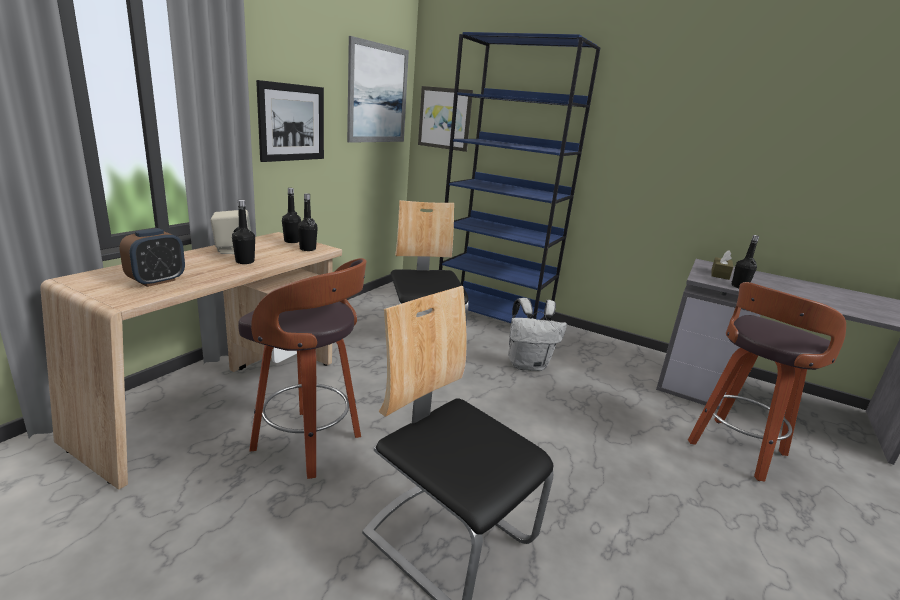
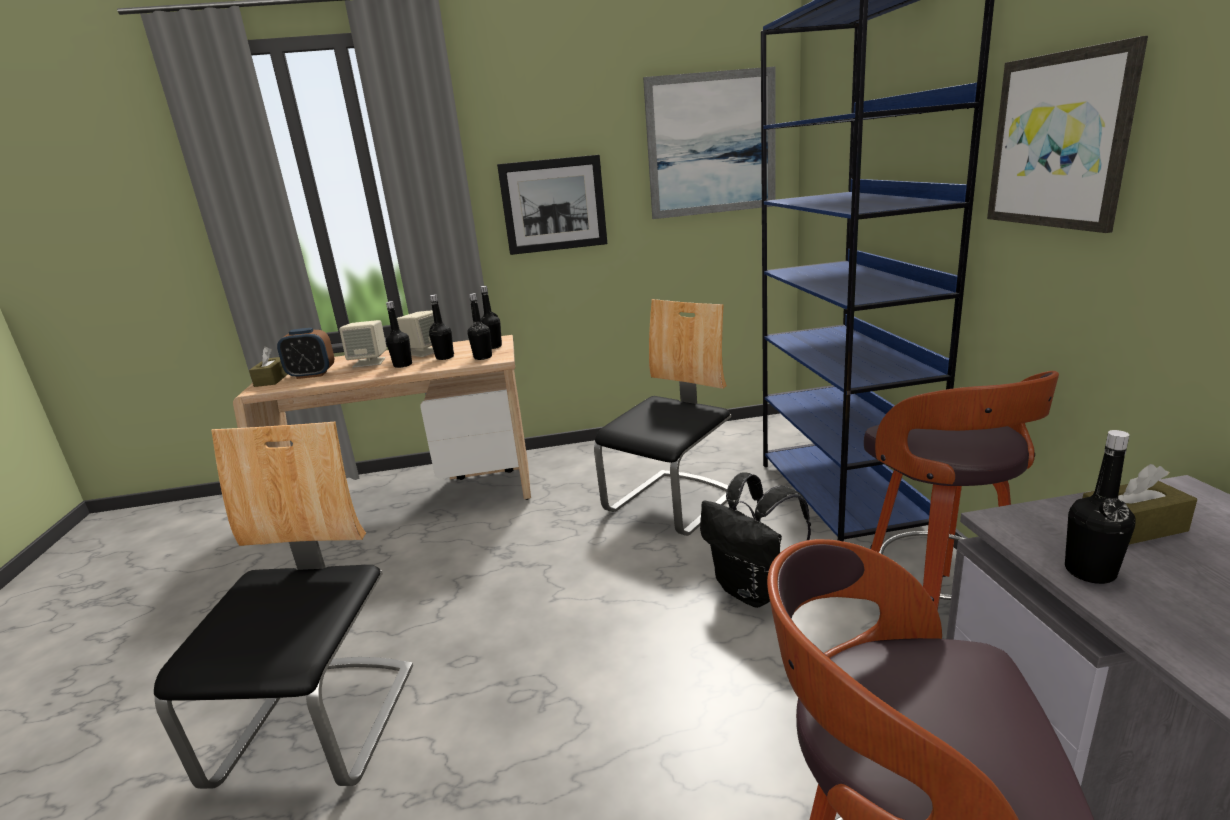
camera: 55 degrees right, 0 degrees up
(110, 291) = (272, 379): none -> brown tissue box
(196, 263) = (369, 362): none -> beige speaker
(270, 252) = (445, 357): none -> black bottle
(310, 444) = (391, 570): stool -> stool (937, 615)
(445, 118) = (824, 163): picture -> picture (1060, 141)
(528, 365) = (753, 591): white backpack -> black backpack

